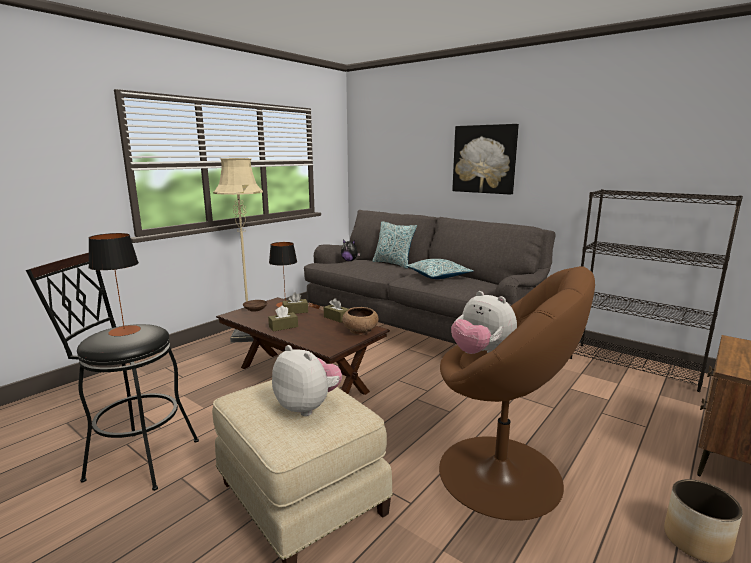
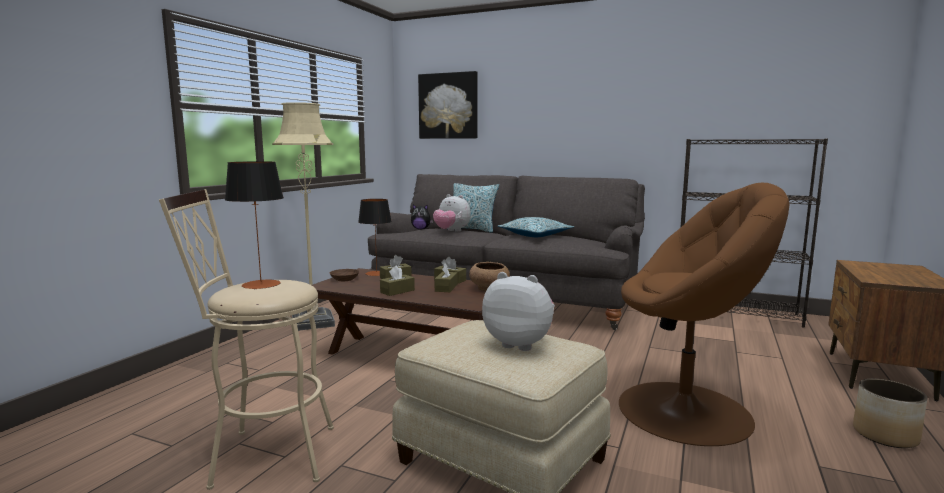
camera: 15 degrees left, 5 degrees down
(135, 458) = (264, 455): black stool -> beige stool
(325, 327) = (446, 288): none -> brown tissue box
(481, 353) = (668, 278): plush toy -> plush toy (451, 231)
(484, 159) = (562, 114): picture -> picture (448, 106)

